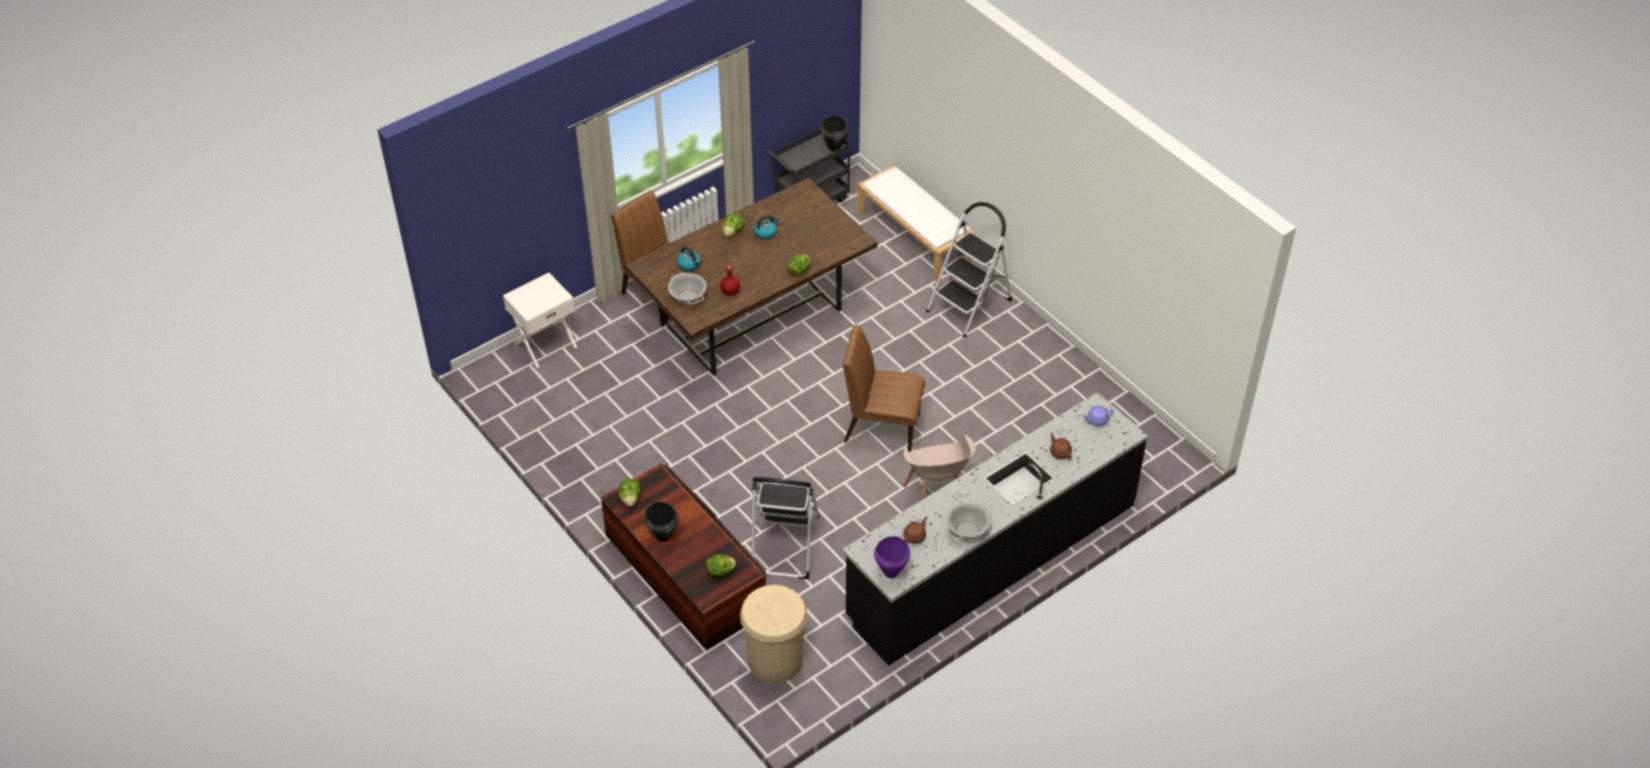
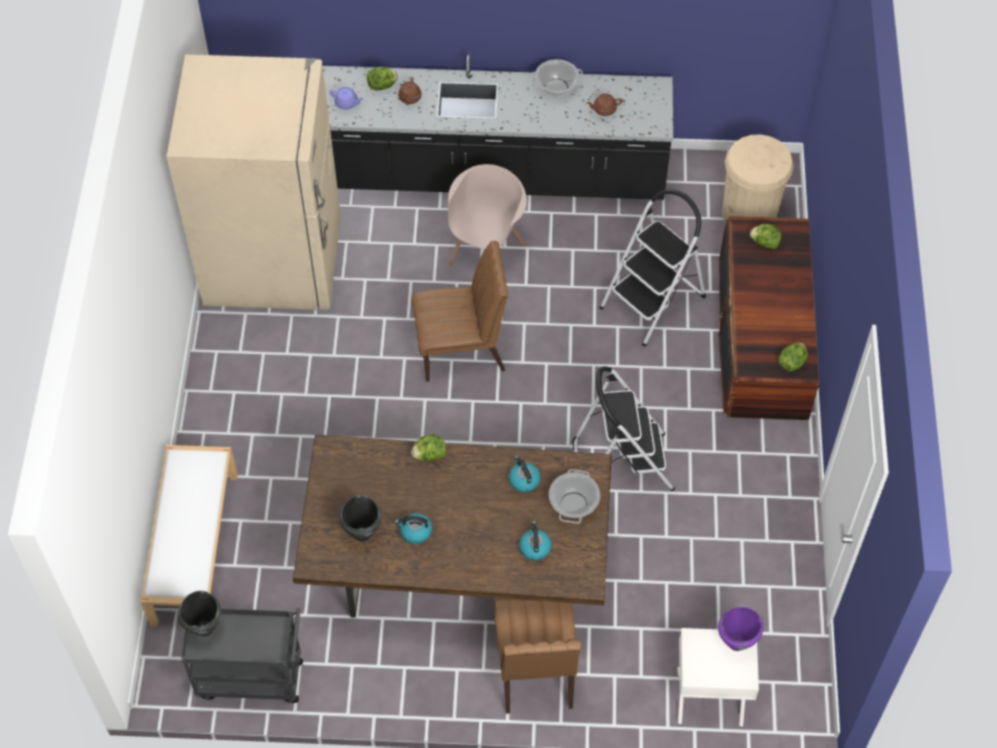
camera: 140 degrees left, 10 degrees up
(663, 536) = (790, 307): black cooking pot -> black cooking pot (362, 534)
(730, 291) = (523, 480): red bottle -> kettle
(733, 232) = (449, 559): lettuce -> lettuce (382, 86)
(882, 428) = (461, 351): brown chair -> brown chair turned 60 degrees counterclockwise
(890, 572) = (652, 95): purple cooking pot -> purple cooking pot (736, 643)
(971, 305) = (236, 422): step ladder -> step ladder (619, 464)
(1069, 404) = (273, 260): none -> beige fridge

